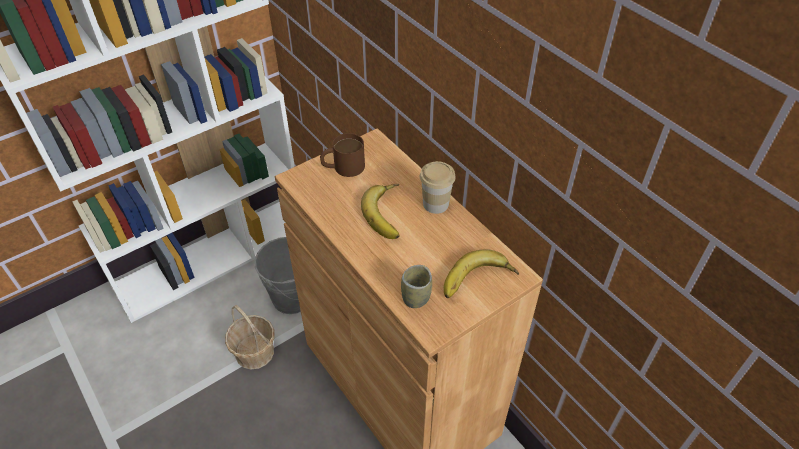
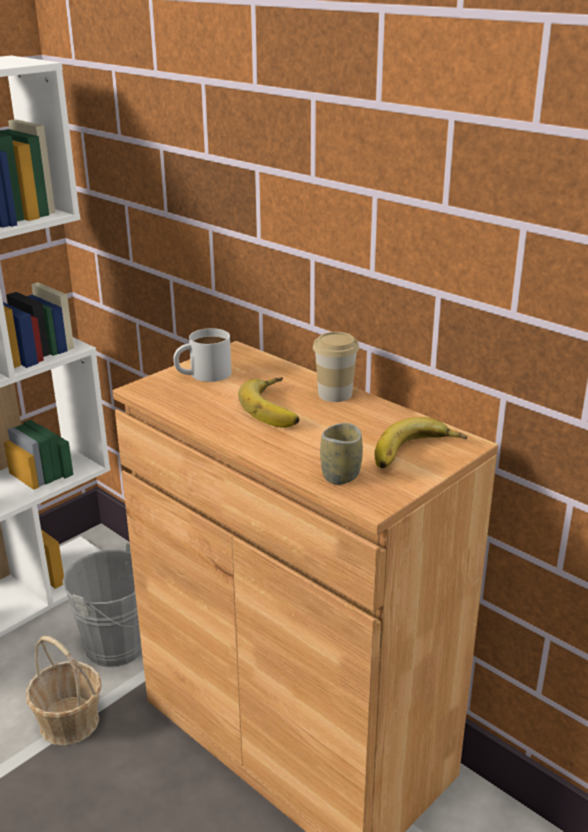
camera: 10 degrees left, 20 degrees down
(343, 167) = (203, 374): brown mug -> white mug

